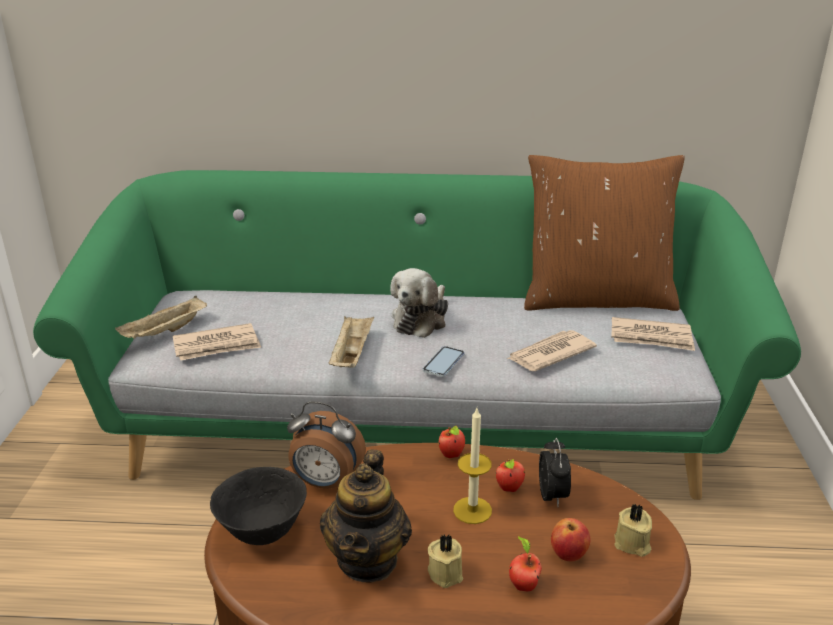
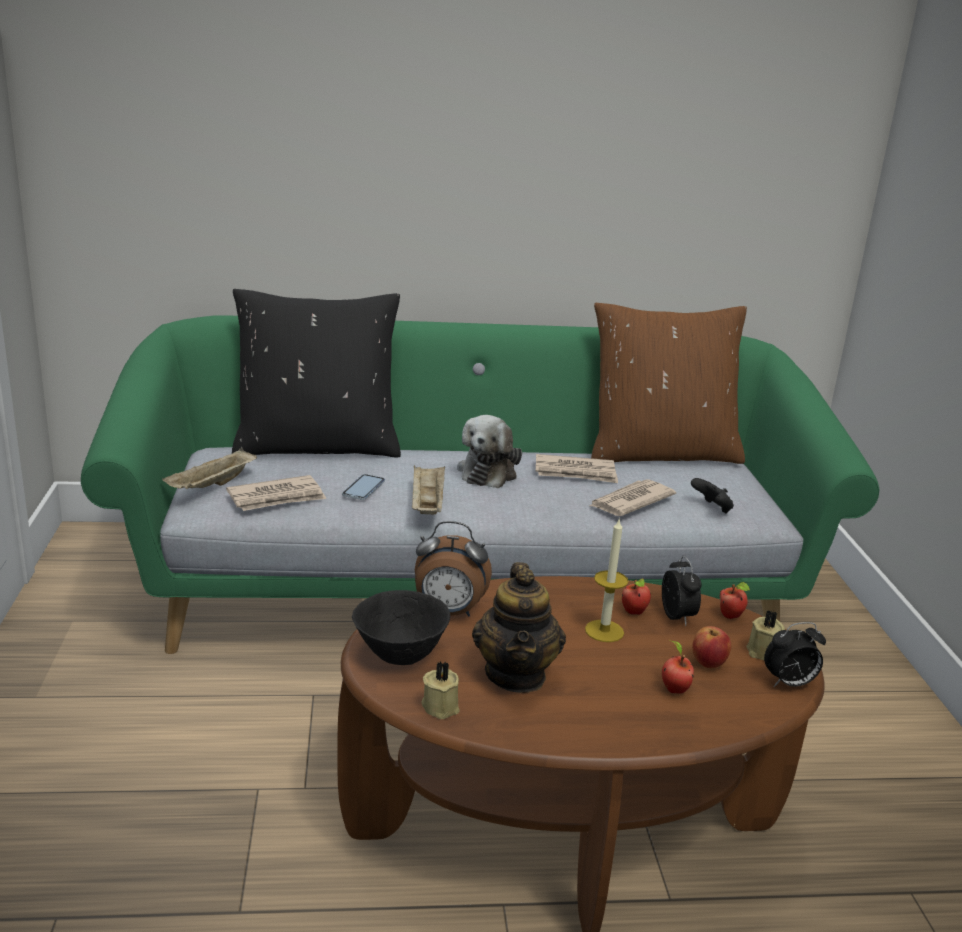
camera: 10 degrees left, 5 degrees down
(273, 290) = (317, 446): none -> black pillow
(443, 363) = (525, 510): phone -> phone (363, 488)
(446, 572) = (597, 682): beige candle -> beige candle (441, 706)
(452, 455) = (568, 586): apple -> apple (731, 616)
(631, 363) = (712, 509): none -> black game controller
(648, 584) = (789, 683): none -> alarm clock
(651, 337) = (725, 487): newspaper -> newspaper (576, 472)

